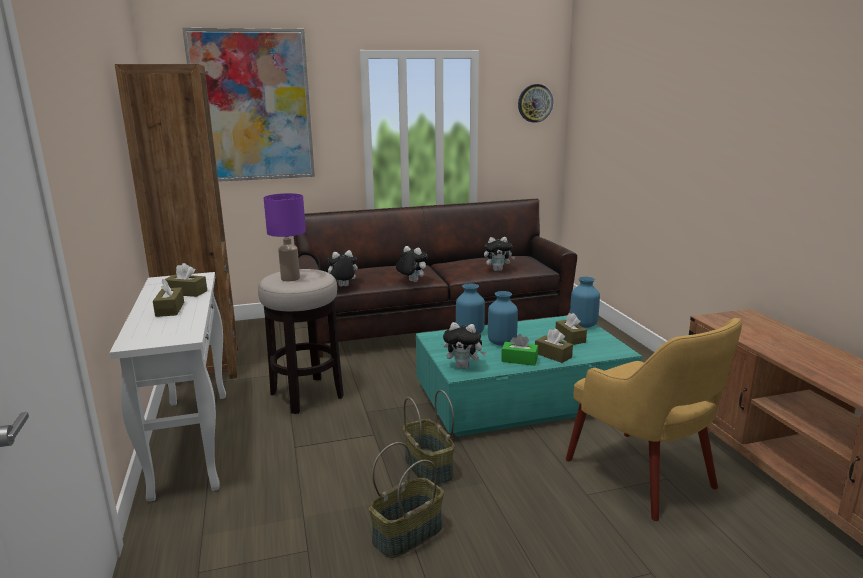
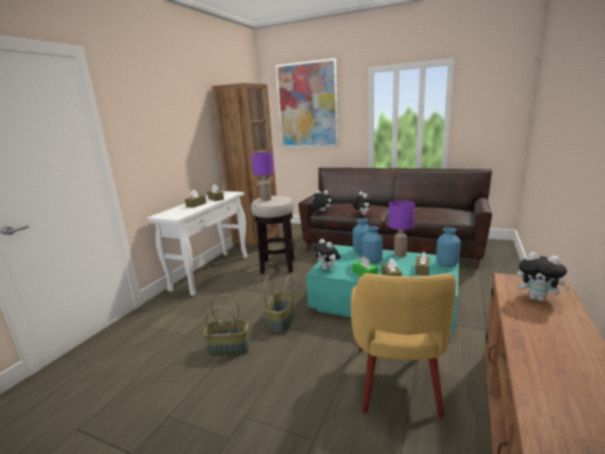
camera: 40 degrees right, 0 degrees up
(498, 270) = (426, 216): plush toy -> plush toy (538, 298)
(519, 326) = (399, 254): none -> purple table lamp
(535, 103) = (502, 95): wall clock -> none

